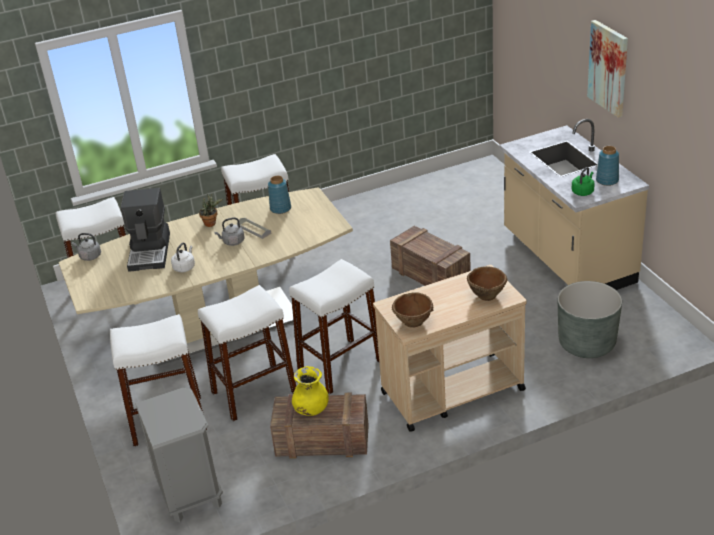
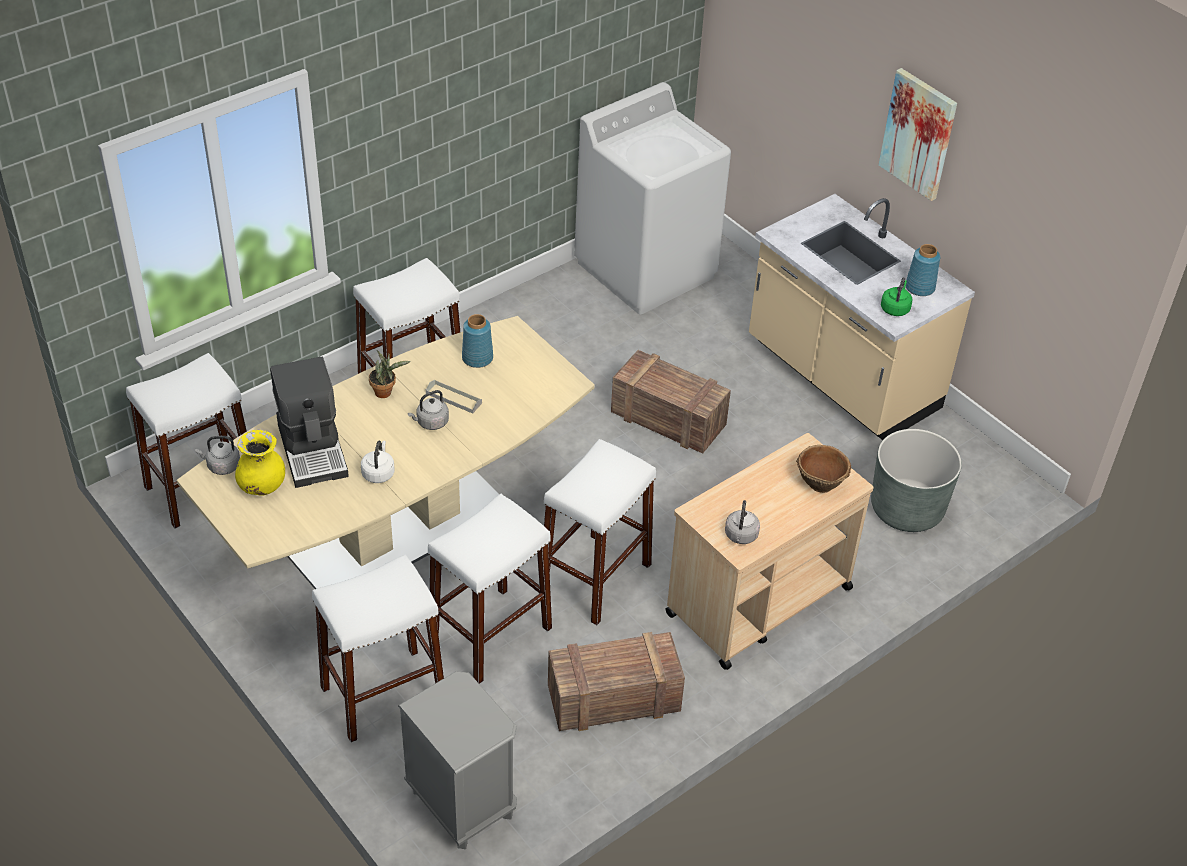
camera: 20 degrees left, 10 degrees up
(311, 409) = (607, 665): yellow vase -> yellow vase (262, 486)
(413, 322) = (740, 536): brown bowl -> grey kettle
(450, 188) = (646, 269): none -> white washing machine

